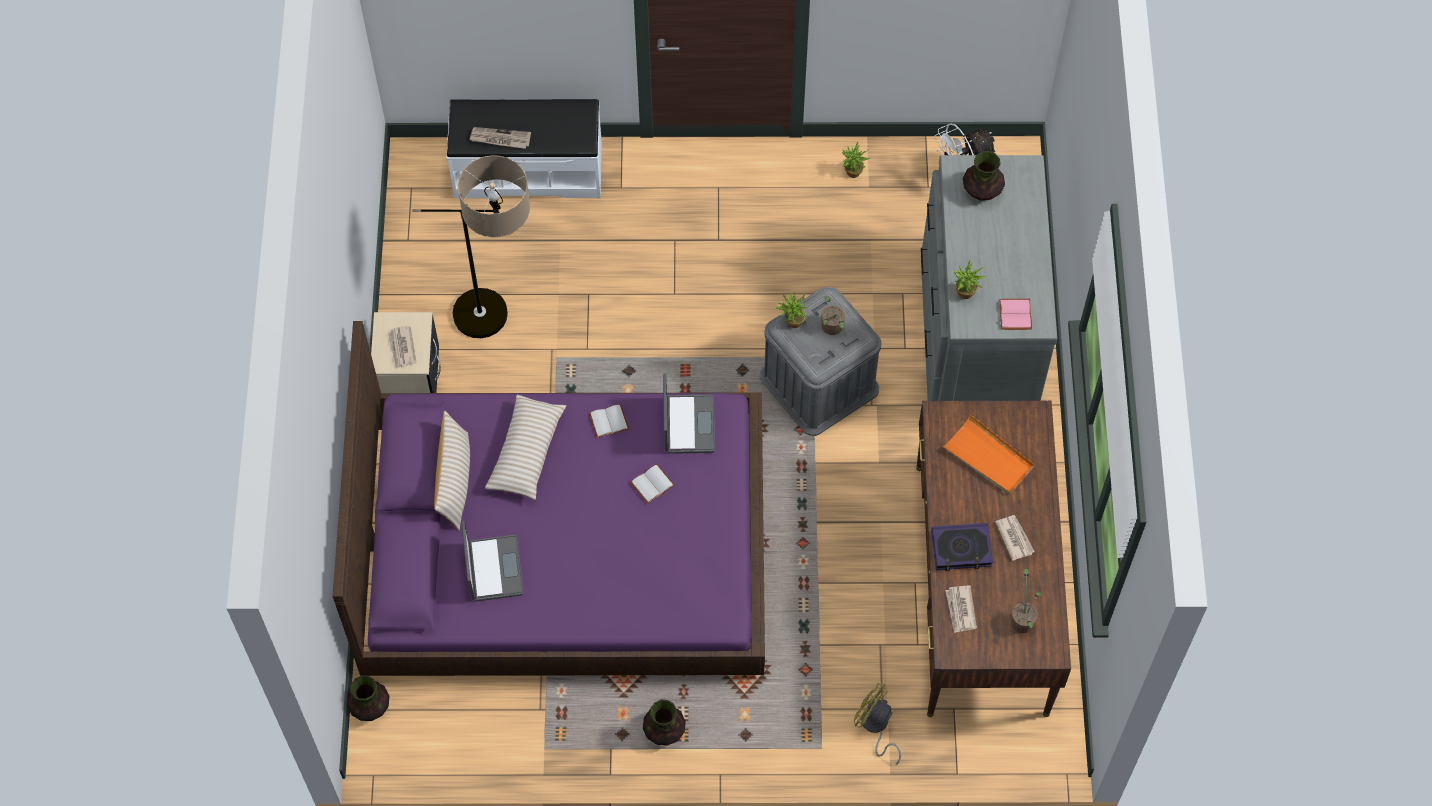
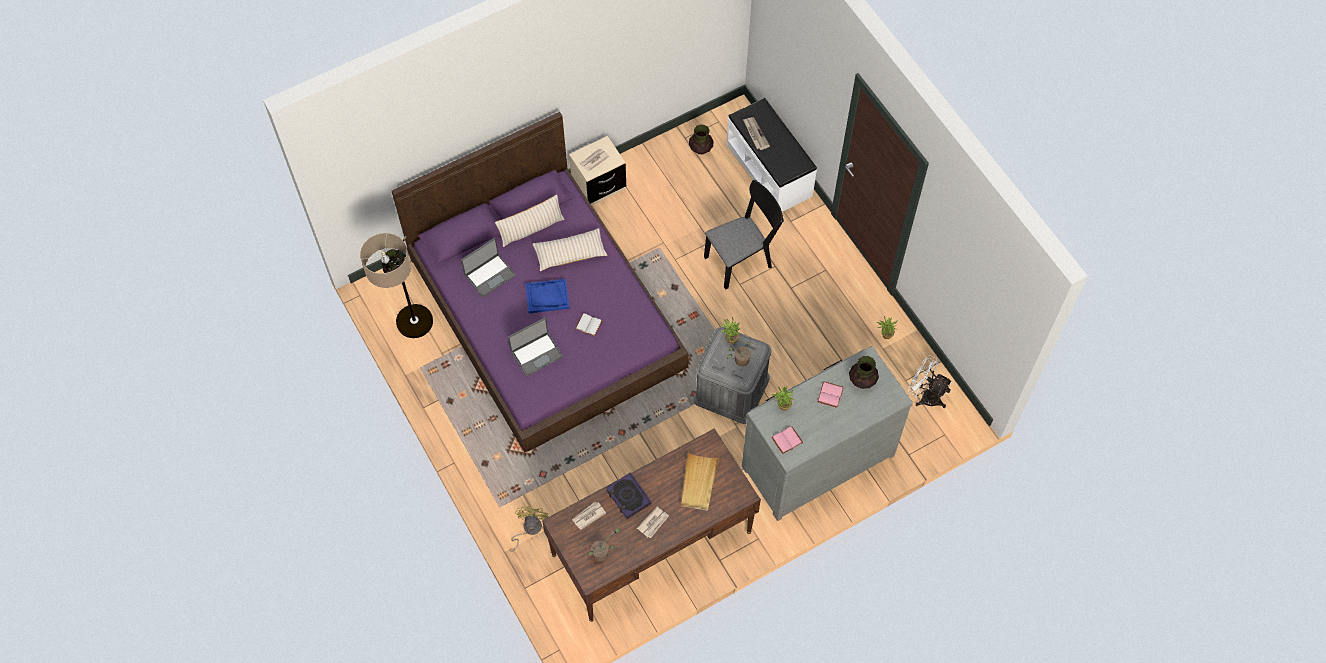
camera: 60 degrees right, 0 degrees up
(499, 325) = (661, 209): floor lamp -> floor lamp (413, 335)
(576, 513) = (547, 297): none -> blue tray
(609, 420) = (615, 283): white book -> none
(640, 271) = (742, 259): none -> black chair
(664, 731) = (464, 421): vase -> vase (701, 148)
(687, 424) = (637, 323): laptop -> laptop (536, 353)
(979, 235) = (829, 394): none -> pink book
(988, 457) = (698, 483): orange tray -> beige tray

